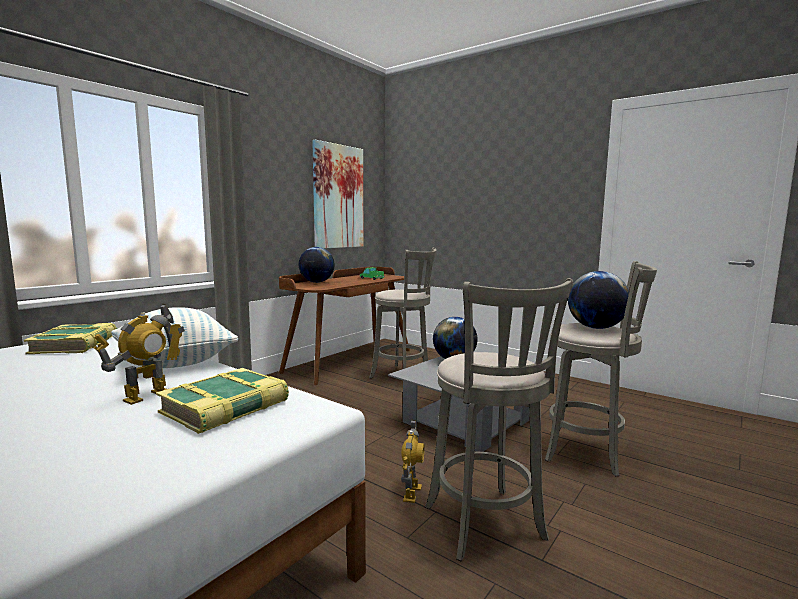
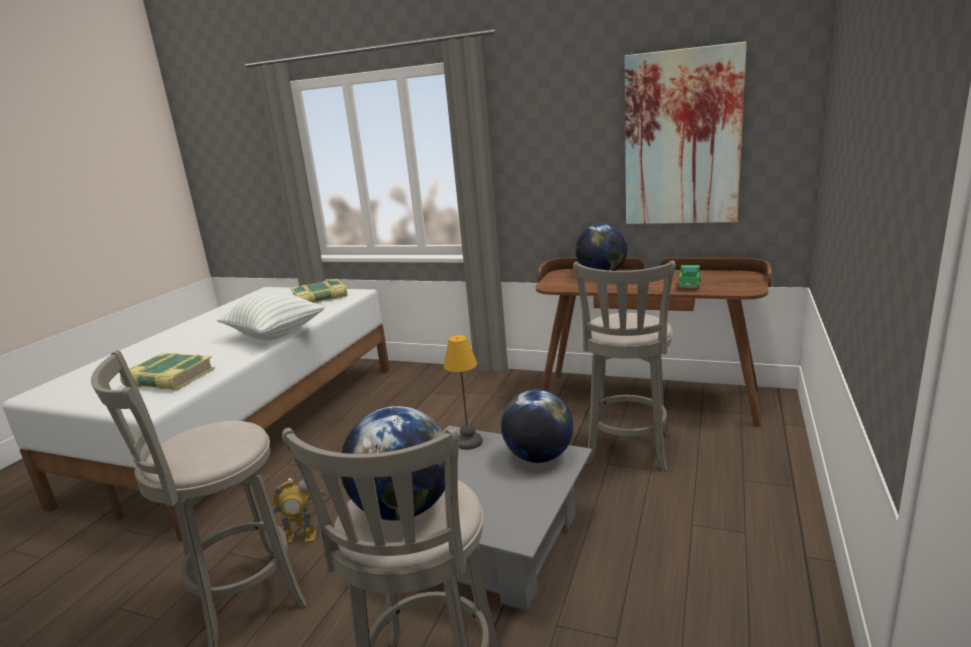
camera: 75 degrees right, 10 degrees up
(147, 396) = (200, 352): toy robot -> none
(420, 371) = (468, 442): none -> table lamp

